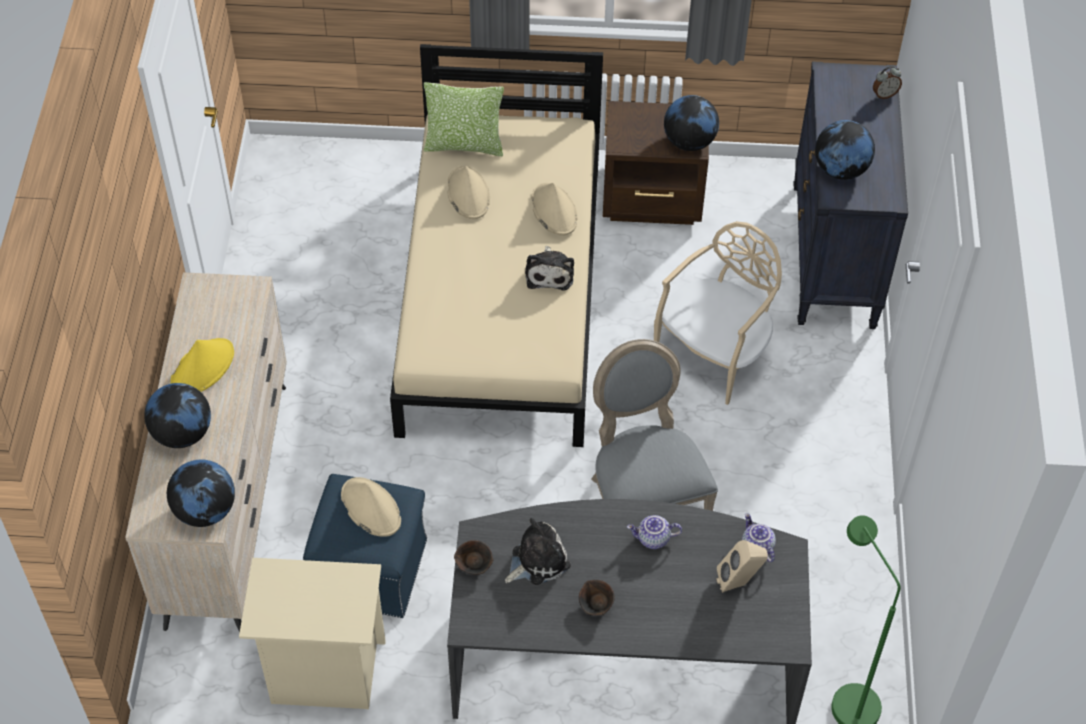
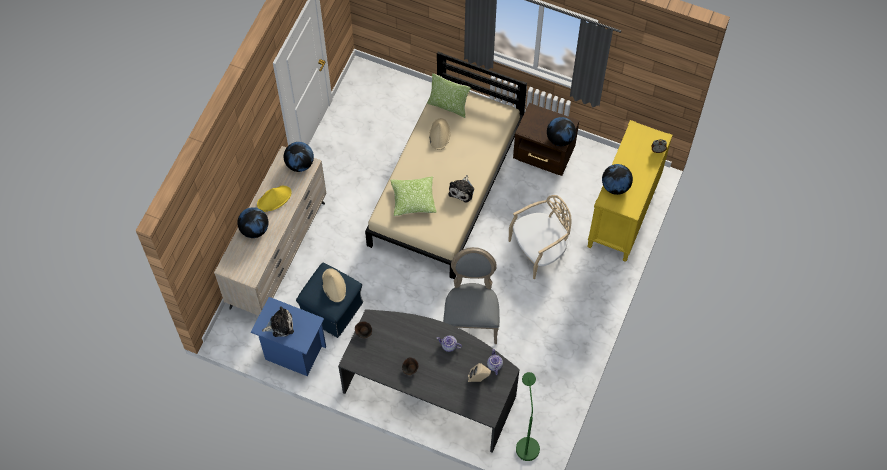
camera: 20 degrees right, 10 degrees up
(205, 510) = (252, 270): globe -> globe (300, 164)
(323, 672) = (293, 352): beige nightstand -> blue nightstand
(465, 313) = (413, 199): none -> pillow
(537, 560) = (392, 339): plush toy -> plush toy (280, 325)
(553, 210) = (477, 156): beige hat -> none
(834, 256) = (623, 215): black dresser -> yellow dresser

